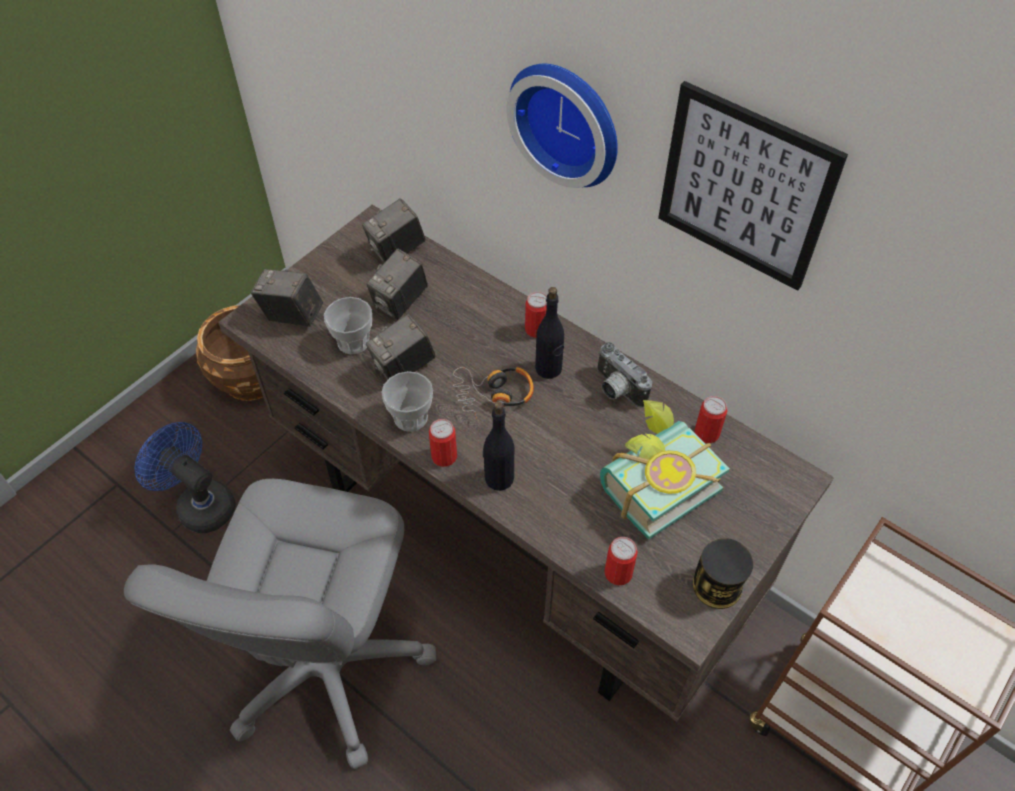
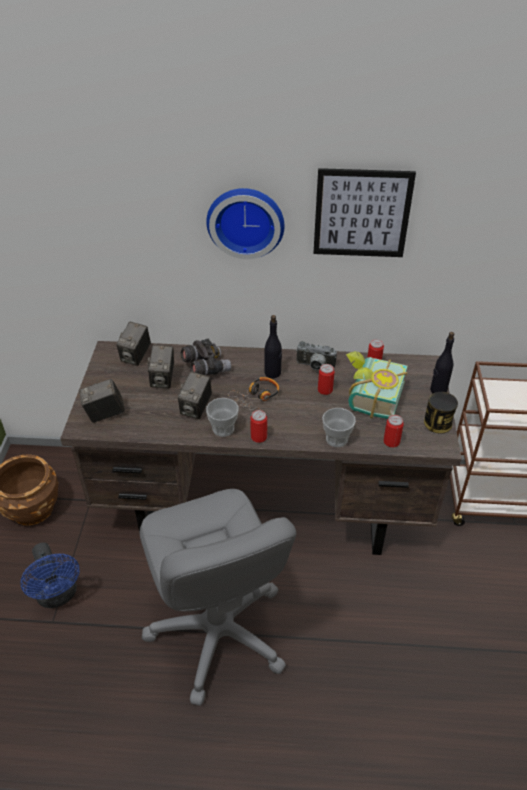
camera: 35 degrees left, 10 degrees down
(200, 504) = (58, 596): blue fan -> blue fan turned 120 degrees counterclockwise
(353, 342) = (155, 410): cup -> cup (336, 439)
(467, 314) = (205, 368): none -> grey binoculars
(498, 478) = (296, 432): black bottle -> black bottle (438, 390)
(536, 329) = (249, 359): can -> can (325, 390)

